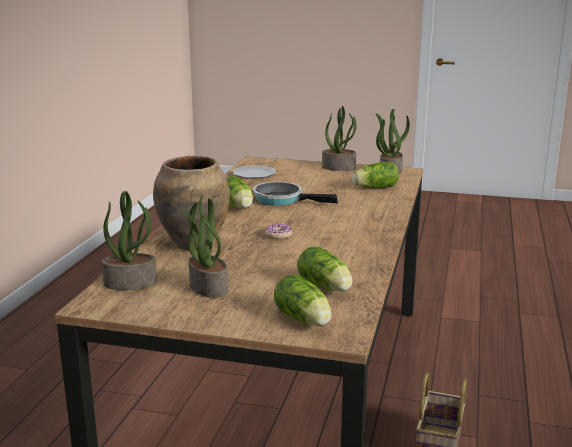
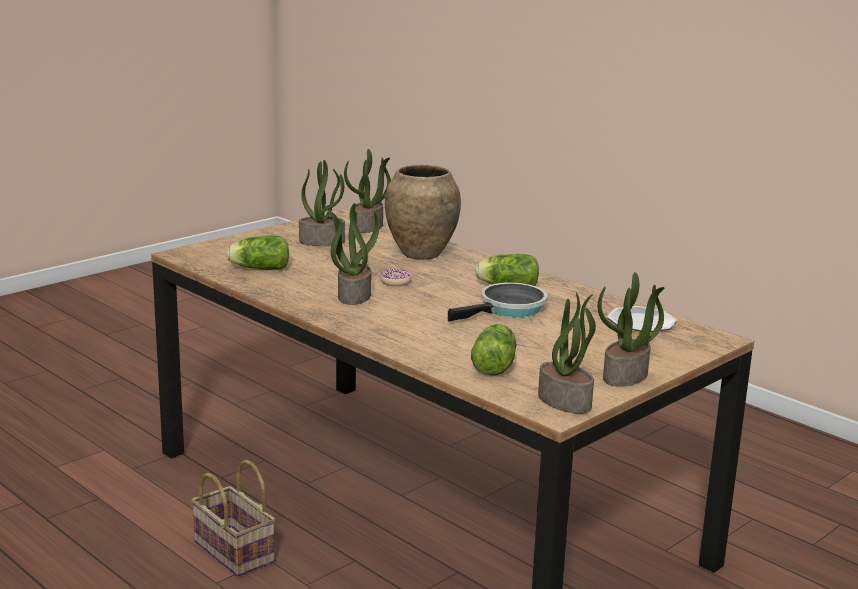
camera: 120 degrees right, 0 degrees up
(304, 320) = (221, 251): lettuce -> none
(329, 239) = (353, 295): none -> potted plant

